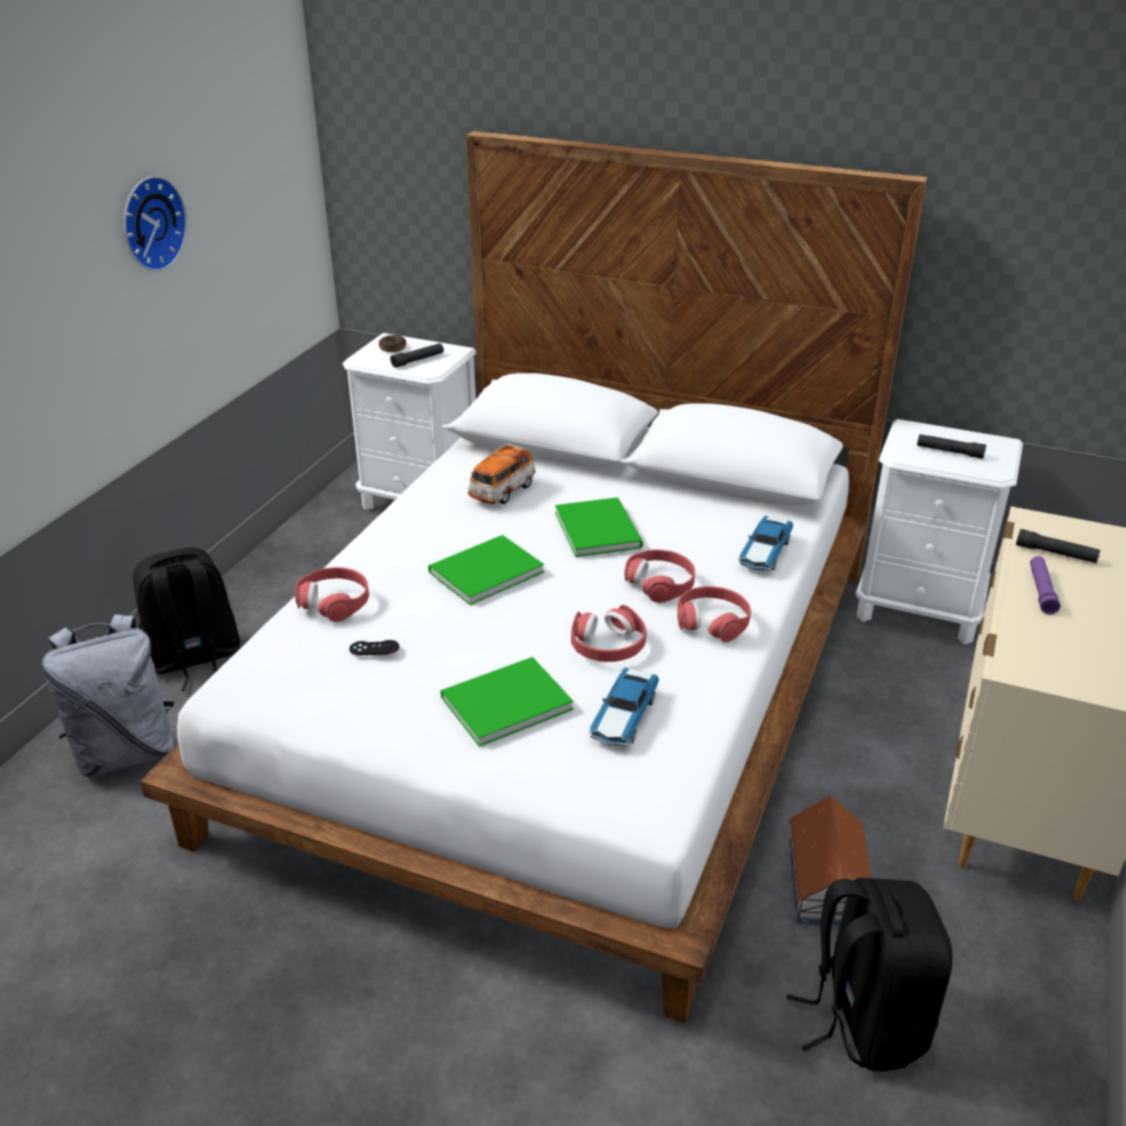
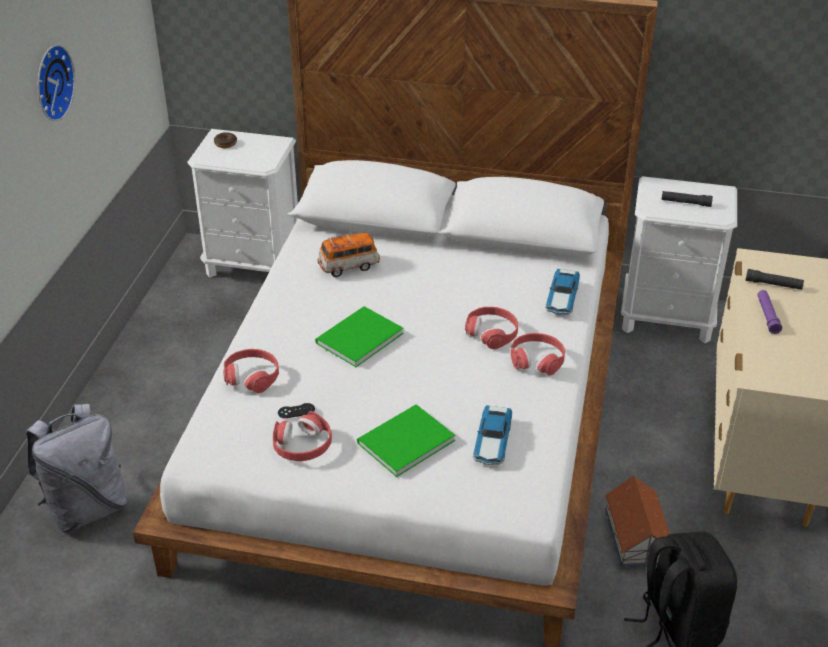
camera: 10 degrees left, 5 degrees up
(194, 659) = (113, 425): black backpack -> none
(418, 360) = (251, 154): black flashlight -> none
(502, 492) = (349, 266): toy car -> toy car turned 135 degrees counterclockwise
(599, 528) = (433, 290): green book -> none
(608, 645) = (466, 388): red headphones -> red headphones (302, 445)

